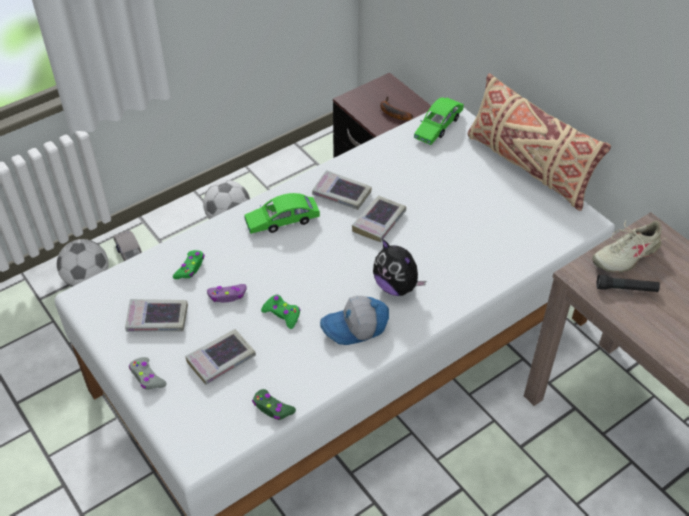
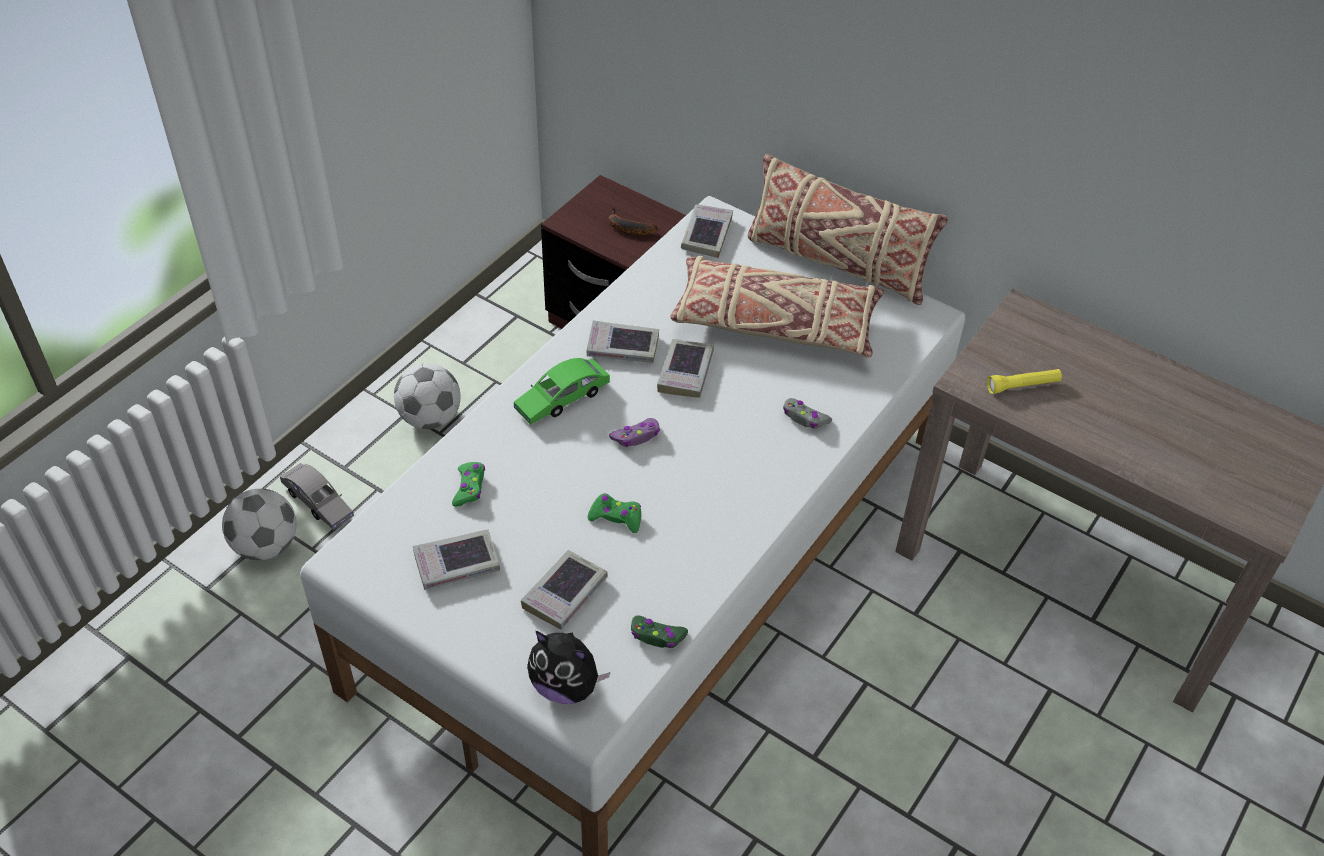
camera: 20 degrees left, 0 degrees up
(147, 377) = (479, 640): grey game controller -> grey game controller (804, 418)
(227, 296) = (535, 511): purple game controller -> purple game controller (636, 436)
(355, 328) = (715, 511): cap -> none
(396, 286) = (742, 448): plush toy -> plush toy (566, 686)
(438, 127) = (706, 235): green toy car -> book
(461, 200) = (774, 323): none -> beige pillow
(625, 255) = (1006, 346): beige shoe -> none
(626, 289) = (1022, 386): black flashlight -> yellow flashlight

